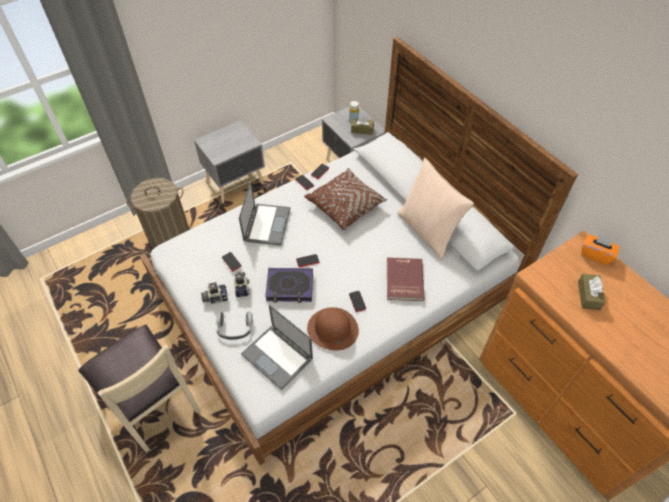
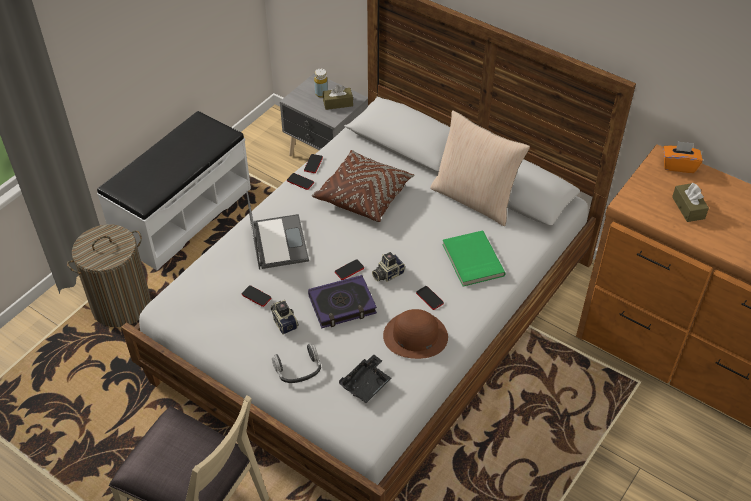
camera: 20 degrees left, 5 degrees down
(215, 297) = (256, 342): camera -> camera (387, 274)
(236, 183) = (182, 215): grey nightstand -> white bench
(278, 357) = (366, 384): laptop -> black tray
(403, 280) = (471, 260): red book -> green book

